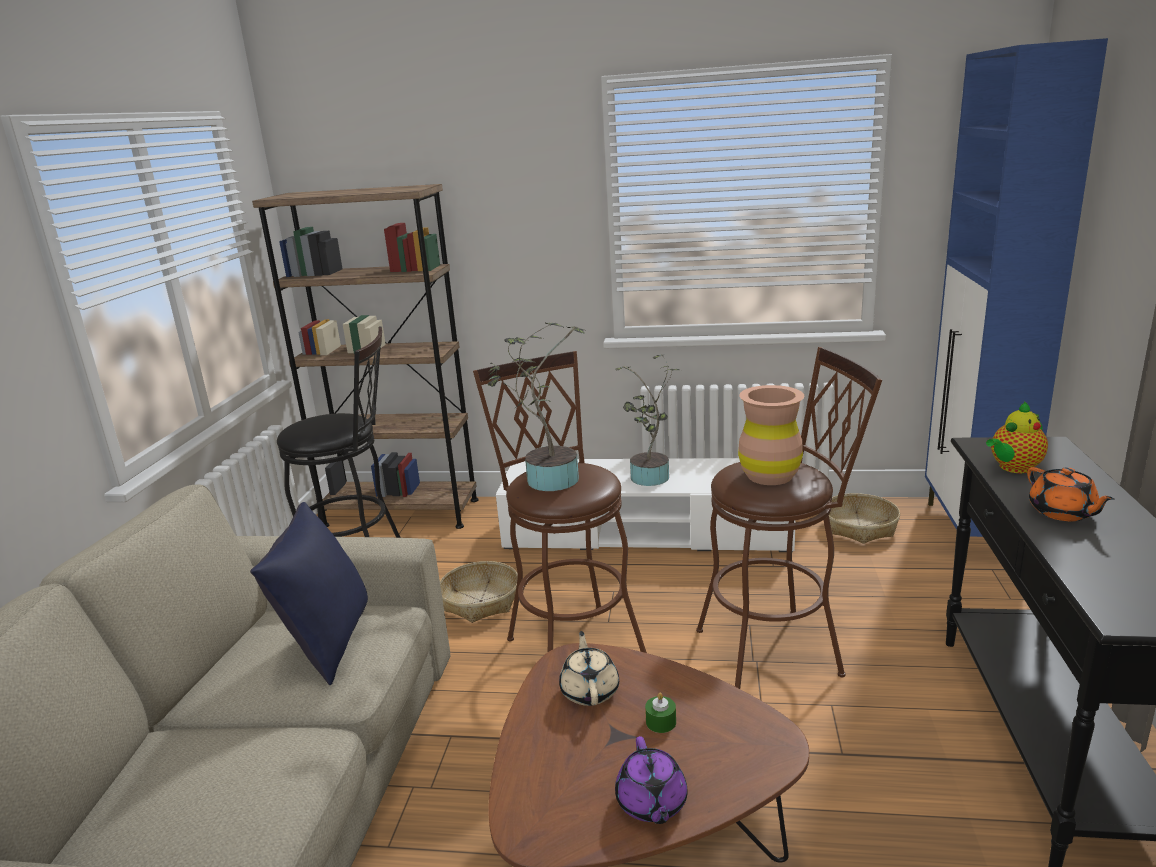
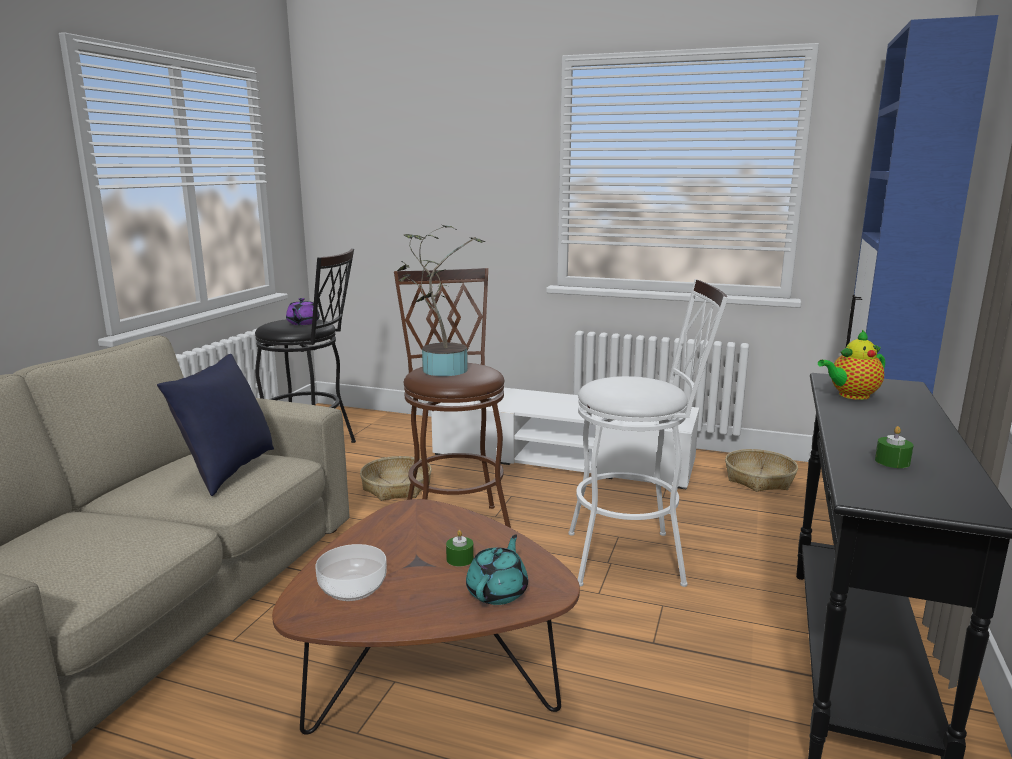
camera: 10 degrees right, 5 degrees down
(401, 512) = (365, 420): brown bookcase -> none
(566, 786) = (353, 587): none -> bowl
(590, 690) = (415, 530): beige teapot -> none
(649, 479) = (566, 408): potted plant -> none
(651, 803) = (415, 610): purple teapot -> purple teapot (303, 323)
(725, 759) = (498, 592): none -> turquoise teapot
(769, 476) = (630, 385): brown vase -> none
(779, 650) = (636, 558): brown stool -> white stool
(1062, 513) = (872, 427): orange teapot -> none
(1113, 562) = (892, 462): none -> green candle

